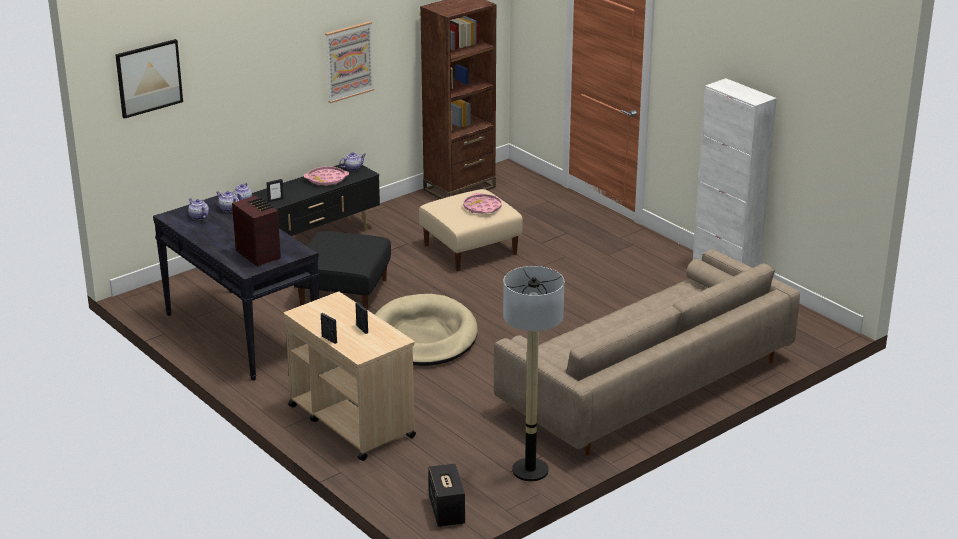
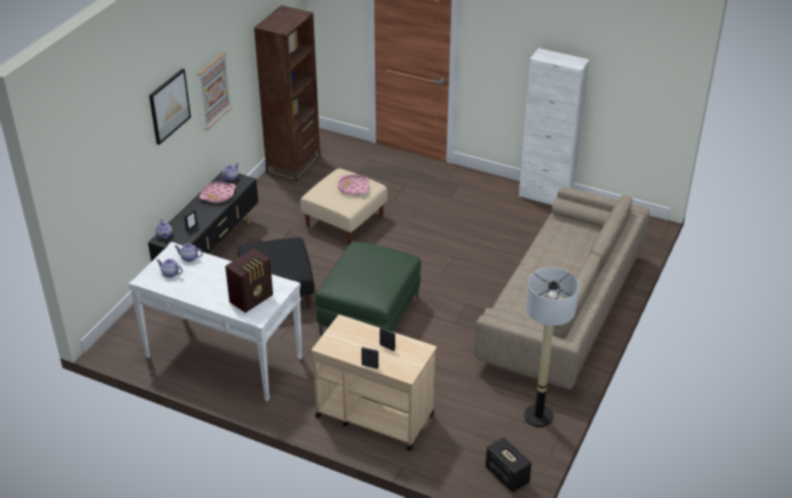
camera: 25 degrees left, 10 degrees up
(149, 78) = (88, 161): picture -> picture (169, 106)
(241, 333) = (223, 357): black console table -> white console table
(258, 254) = (252, 298): radio -> radio turned 105 degrees clockwise
(424, 336) = (370, 315): beige dog bed -> green ottoman

